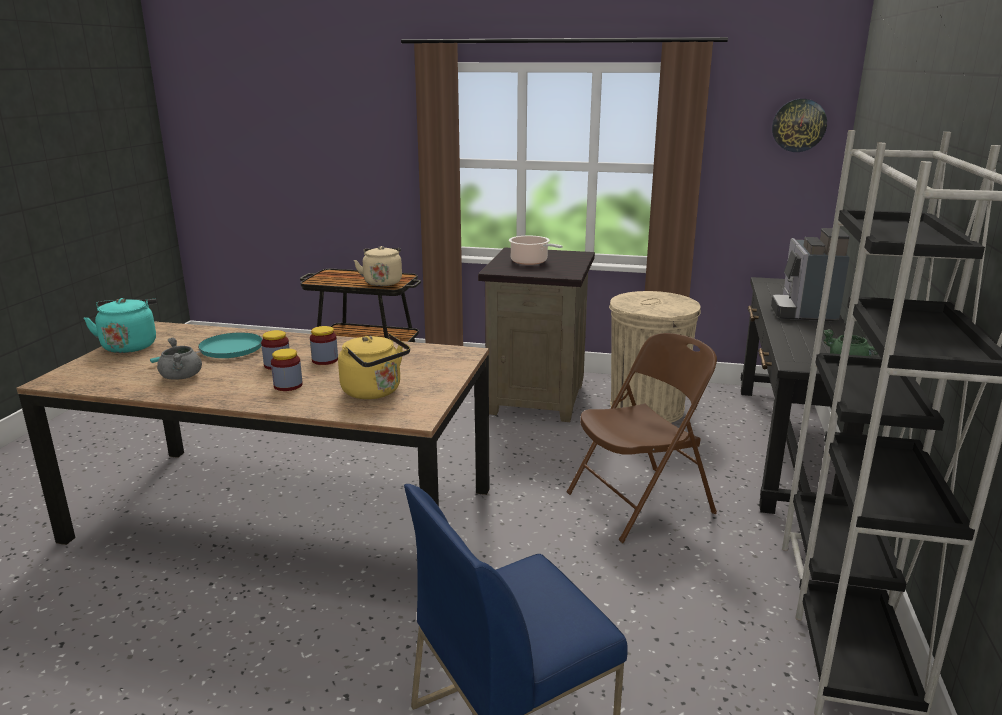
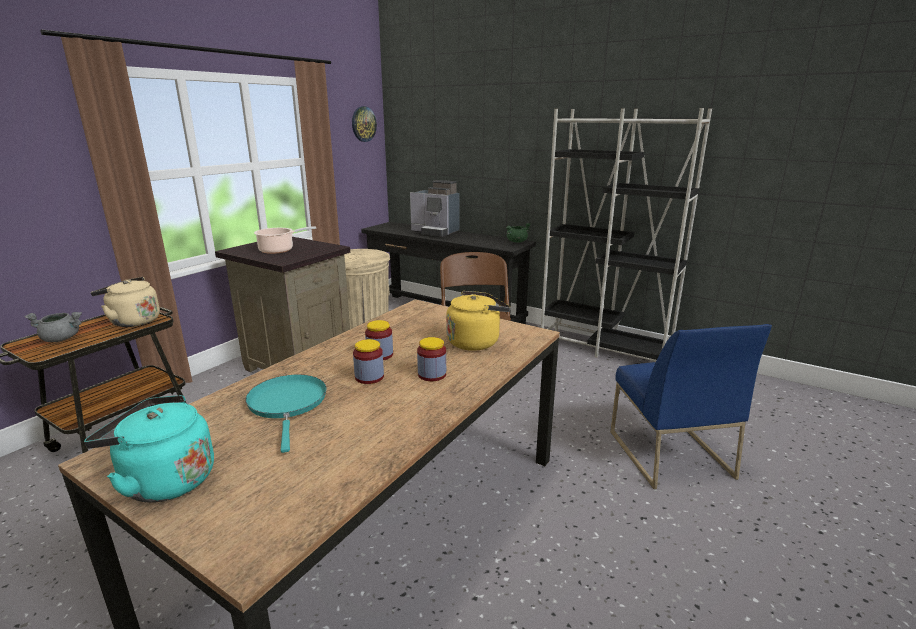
camera: 70 degrees left, 0 degrees up
(181, 377) = (351, 433): grey cooking pot -> grey cooking pot (62, 339)

